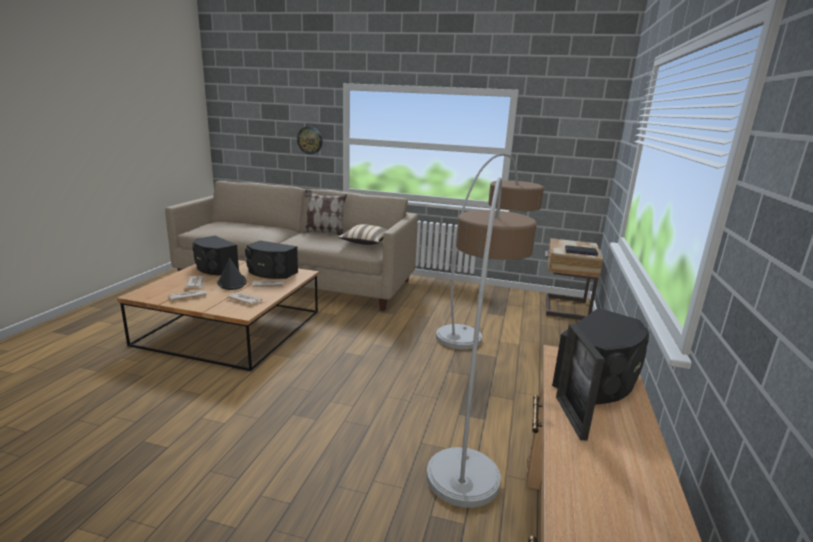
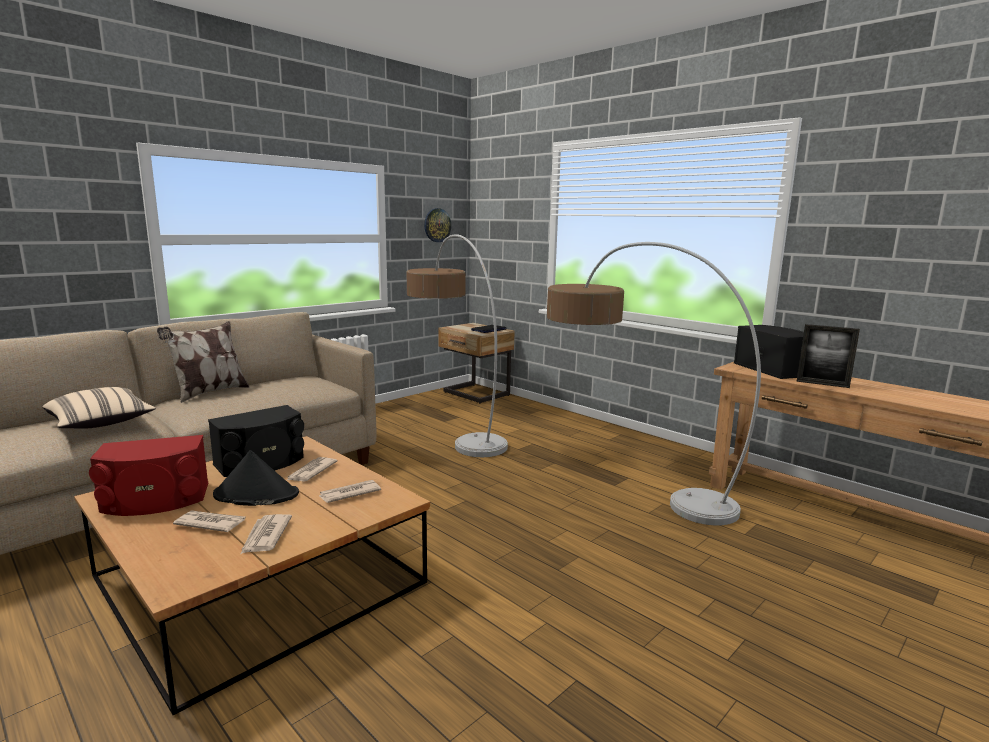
camera: 60 degrees left, 5 degrees down
(215, 268) = (155, 500): black speaker -> red speaker
(310, 140) = (74, 244): wall clock -> wall clock (437, 225)
(365, 243) = (302, 383): beige pillow -> beige pillow (101, 424)

